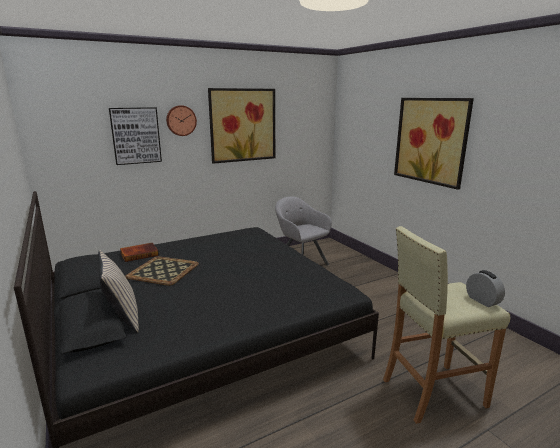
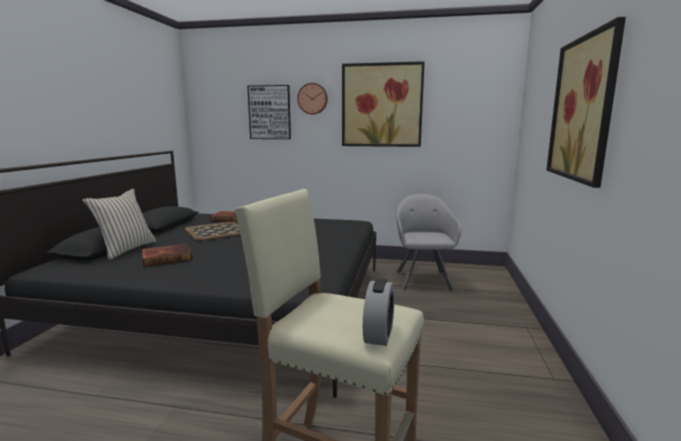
camera: 40 degrees right, 5 degrees down
(188, 309) = (167, 257): none -> book

